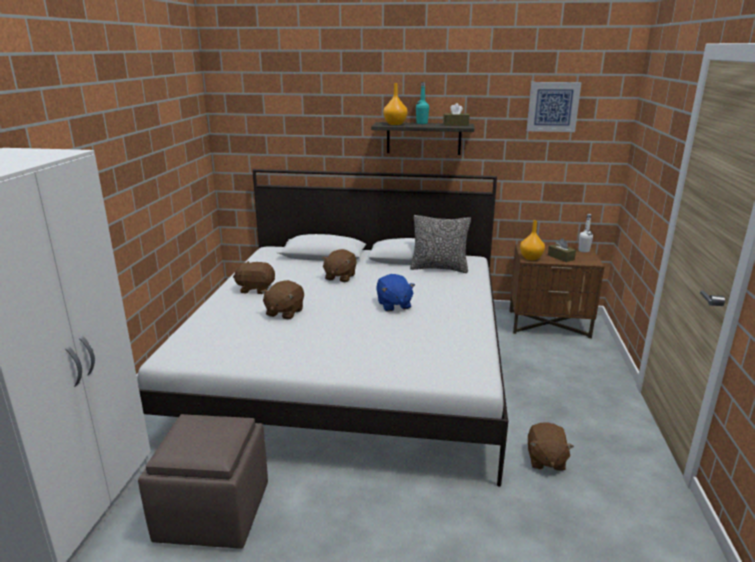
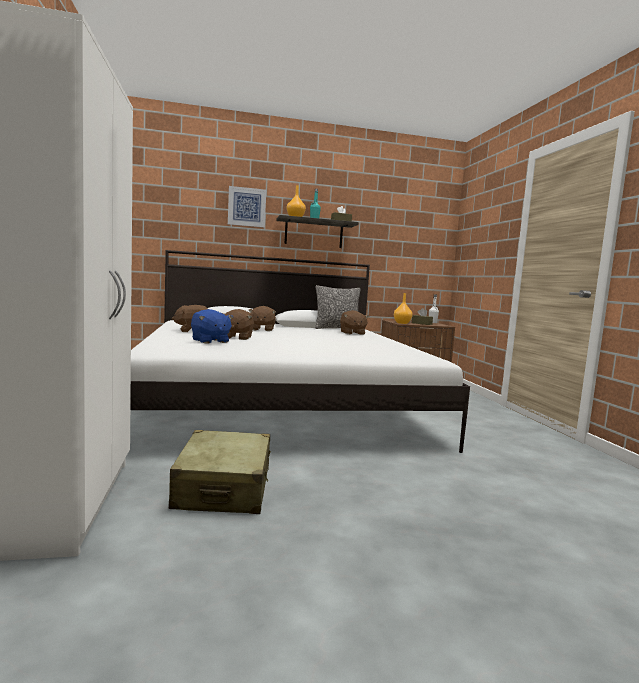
camera: 20 degrees left, 15 degrees down
(212, 511) = (224, 488): brown ottoman -> beige suitcase
(393, 305) = (325, 338): blue plush toy -> blue plush toy (210, 341)
(545, 460) = (479, 438): brown plush toy -> brown plush toy (352, 333)
(553, 107) = (406, 216): picture -> picture (246, 207)

